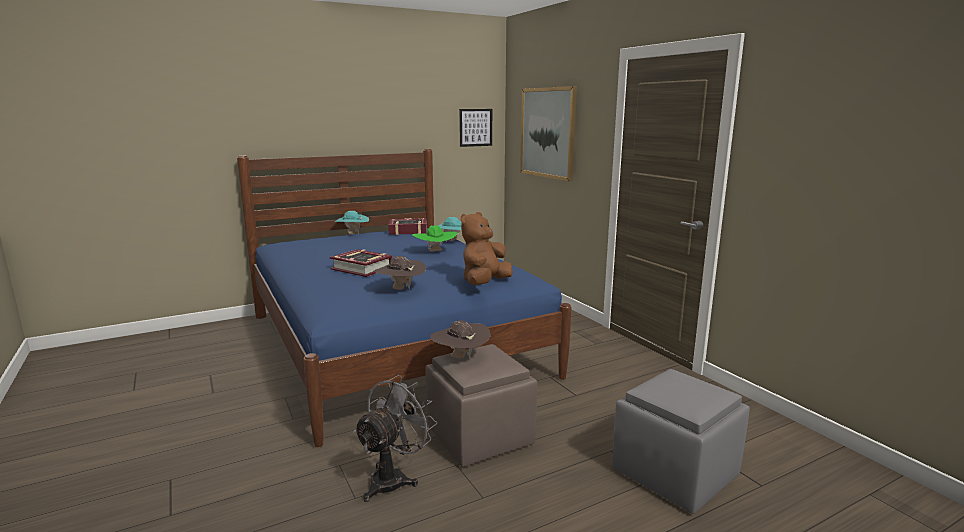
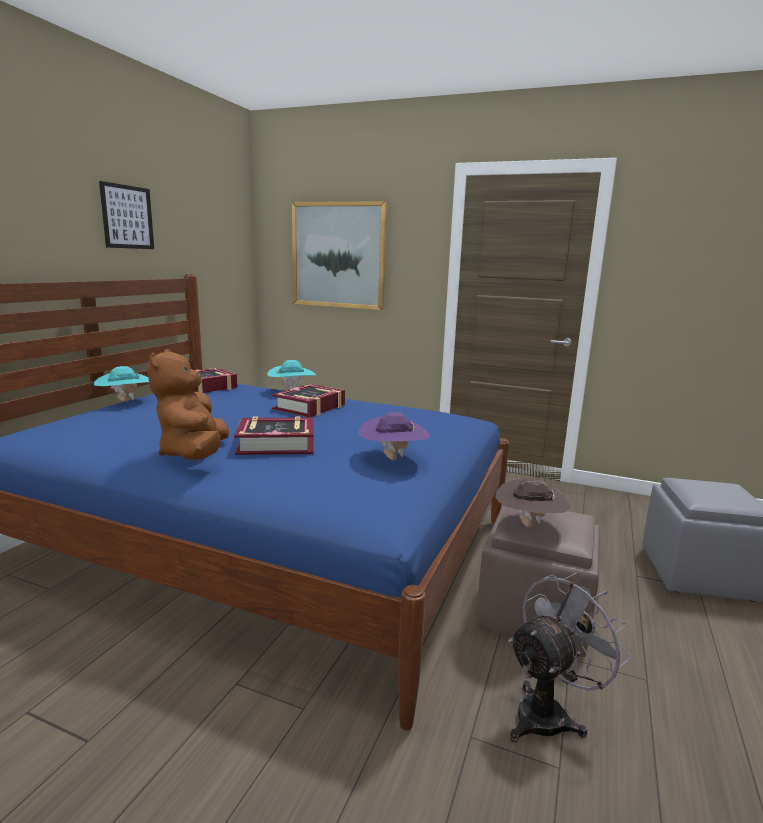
camera: 40 degrees left, 0 degrees up
(394, 478) = (549, 713): grey fan -> grey fan turned 60 degrees clockwise
(400, 289) = (392, 459): brown hat -> purple hat
(435, 252) = (310, 407): green hat -> book
(475, 127) = (230, 248): picture -> picture (127, 217)
(485, 283) = (450, 431): brown plush toy -> brown plush toy (194, 454)

